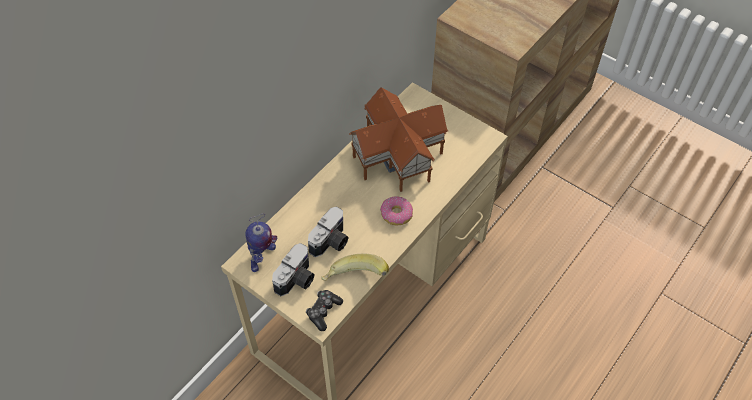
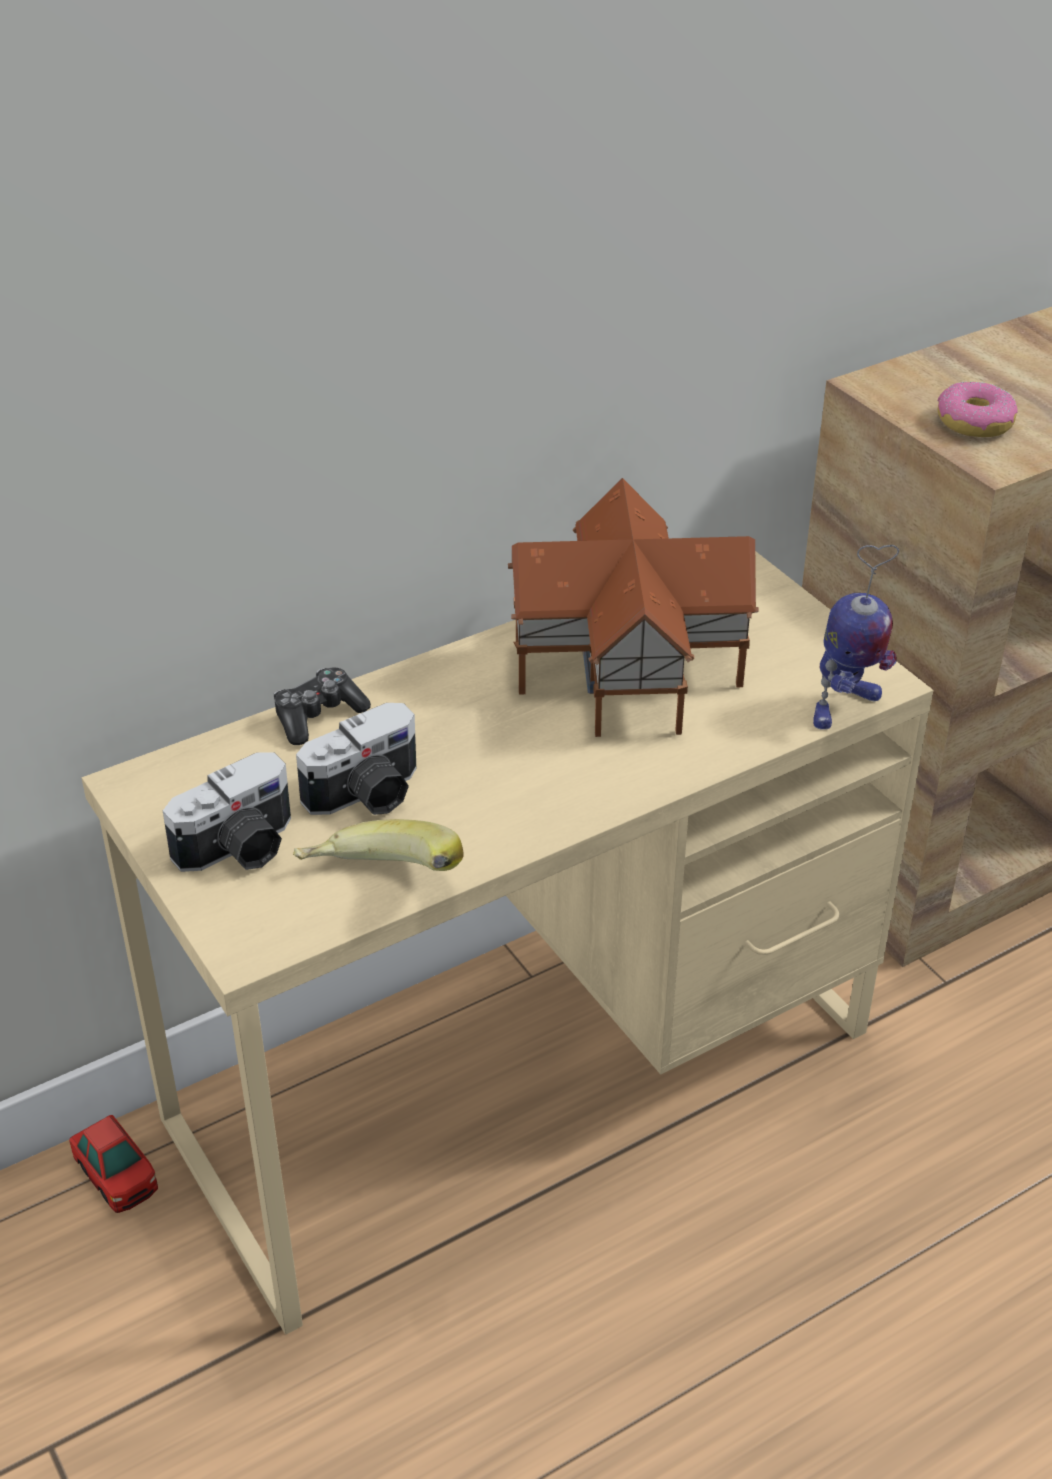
camera: 20 degrees right, 15 degrees down
(246, 381) = (117, 1177): none -> toy car
(262, 257) = (185, 784): toy robot -> toy robot (844, 708)
(323, 311) = (264, 930): game controller -> game controller (318, 716)
(396, 214) = (560, 779): donut -> donut (974, 423)

